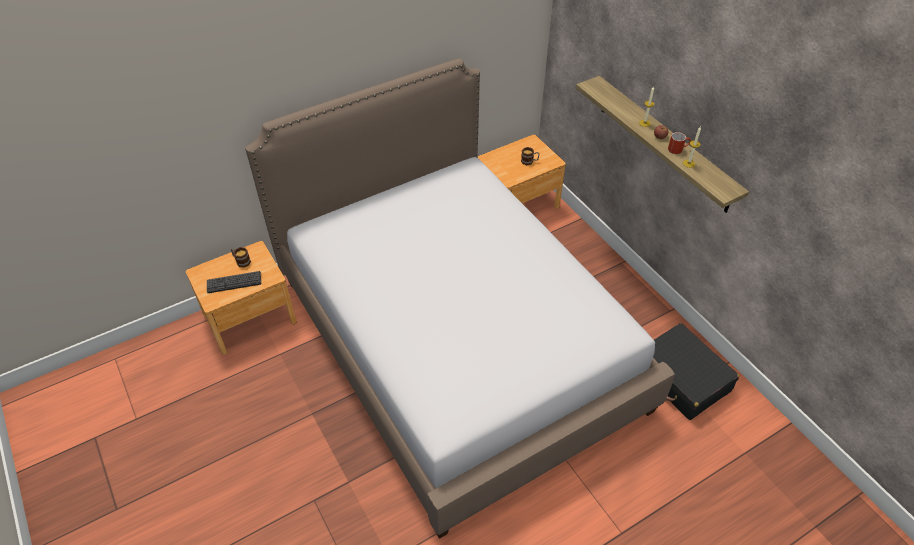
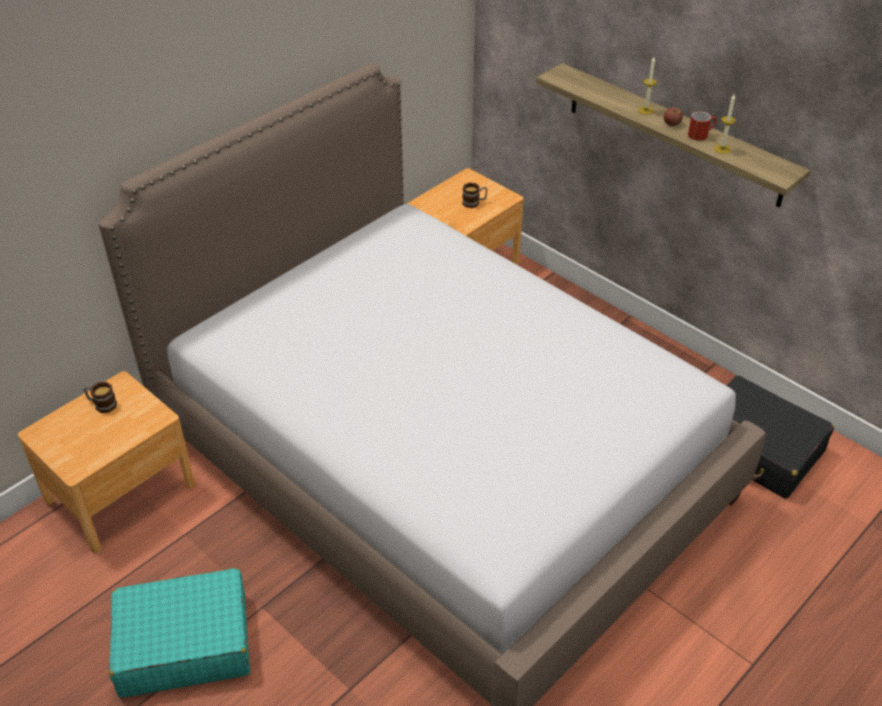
camera: 15 degrees left, 5 degrees down
(234, 282) = (101, 436): keyboard -> none
(257, 426) = (183, 644): none -> turquoise suitcase

